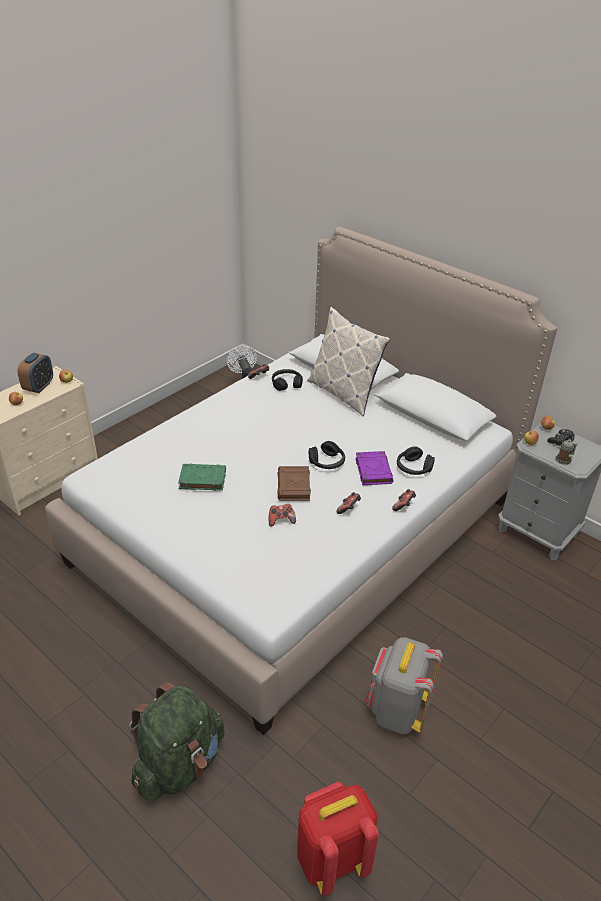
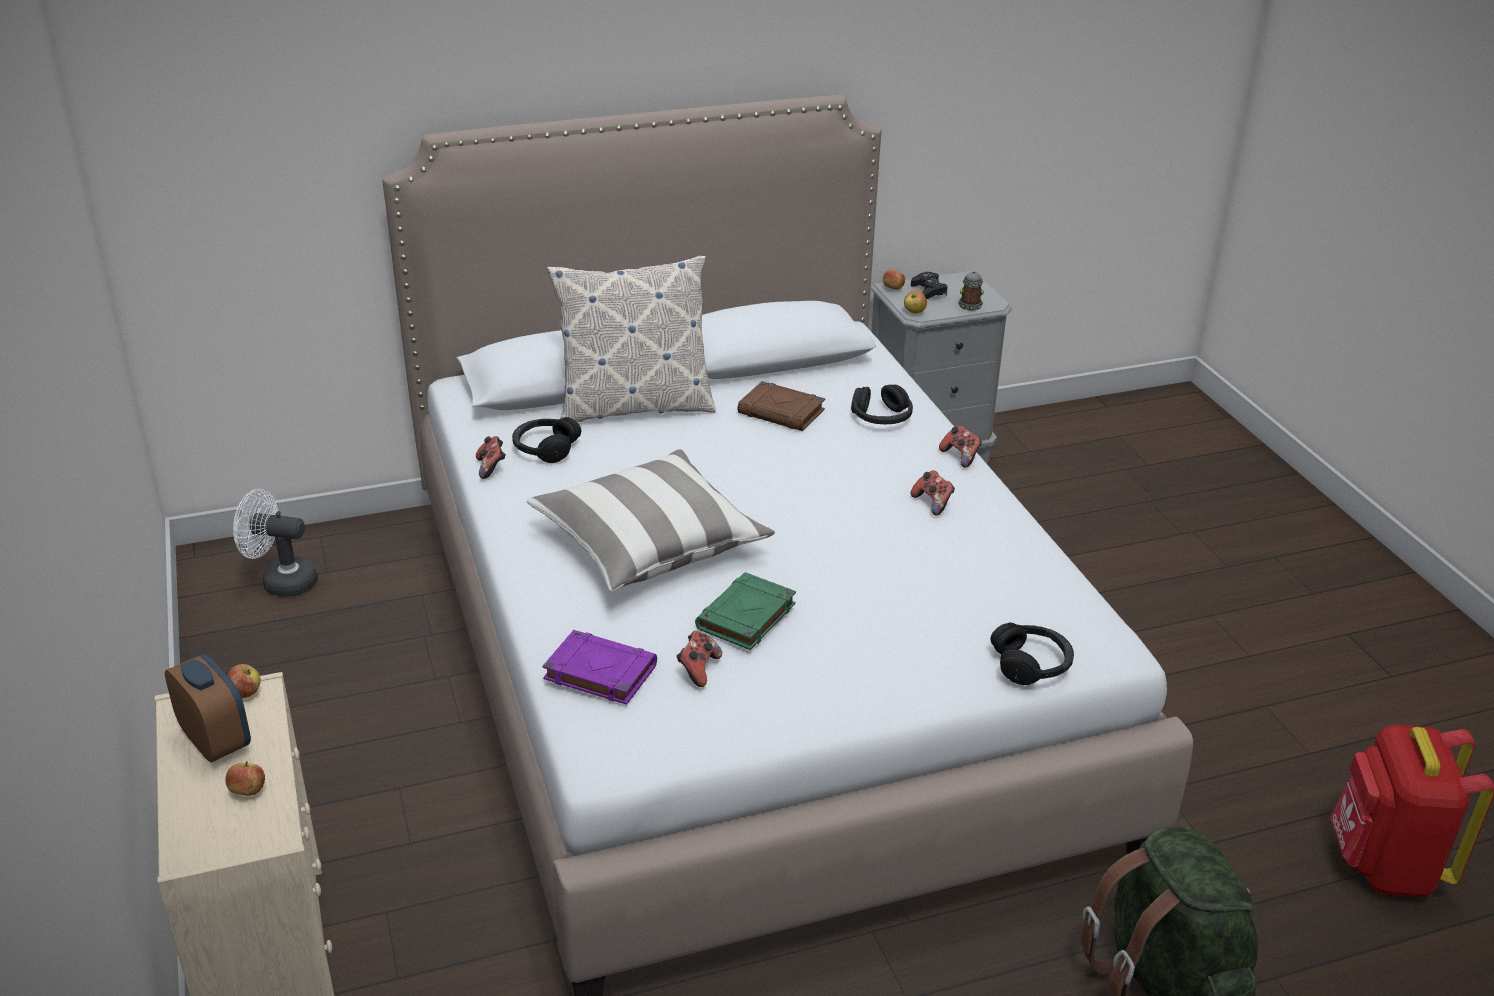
camera: 60 degrees left, 5 degrees down
(238, 436) = (649, 544): none -> pillow
(281, 520) = (912, 573): game controller -> game controller (698, 669)
(294, 486) = (839, 533): brown book -> brown book (782, 412)
(327, 462) = (803, 483): black headphones -> black headphones (1031, 664)
(373, 470) = (859, 451): purple book -> purple book (599, 672)
(397, 711) = (1171, 708): grey backpack -> none

